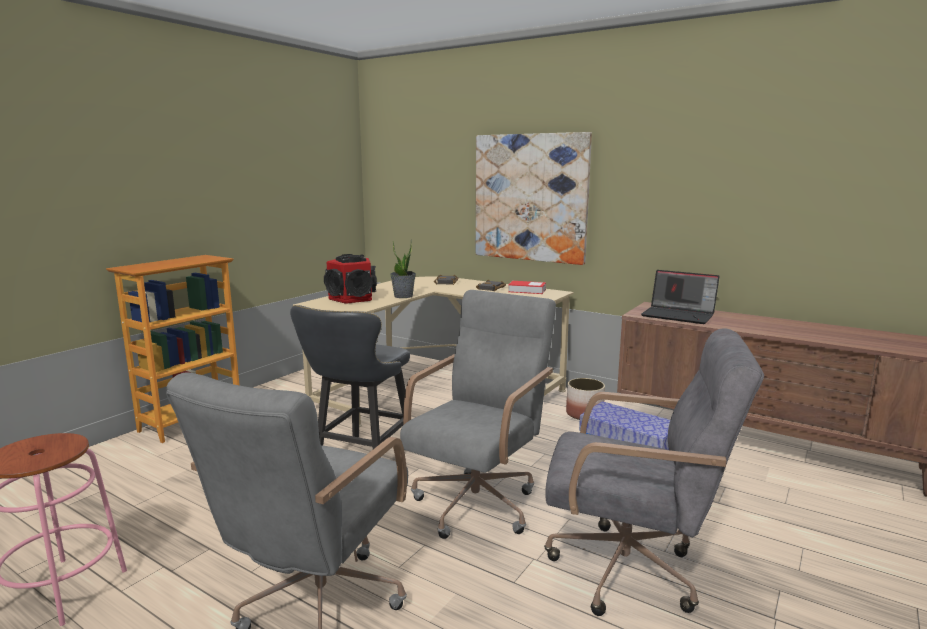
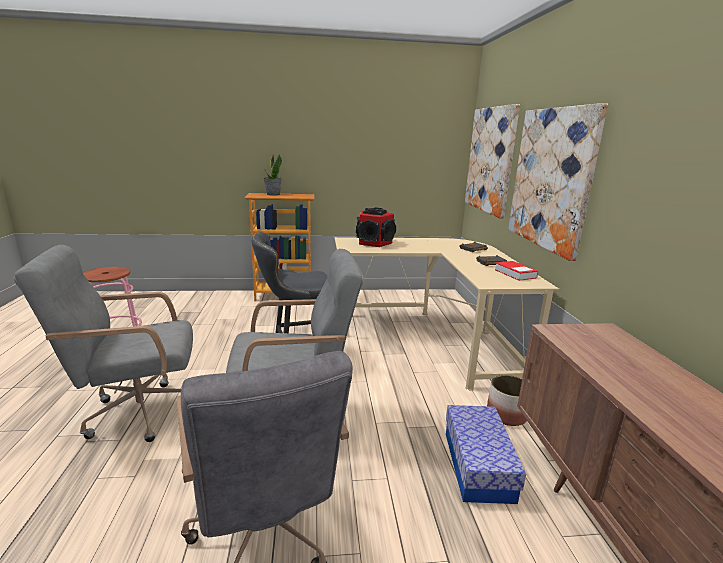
camera: 50 degrees right, 5 degrees up
(403, 296) = (408, 250): potted plant -> potted plant (273, 194)
(413, 187) = (490, 160): none -> picture
(679, 315) = (601, 350): laptop -> none

